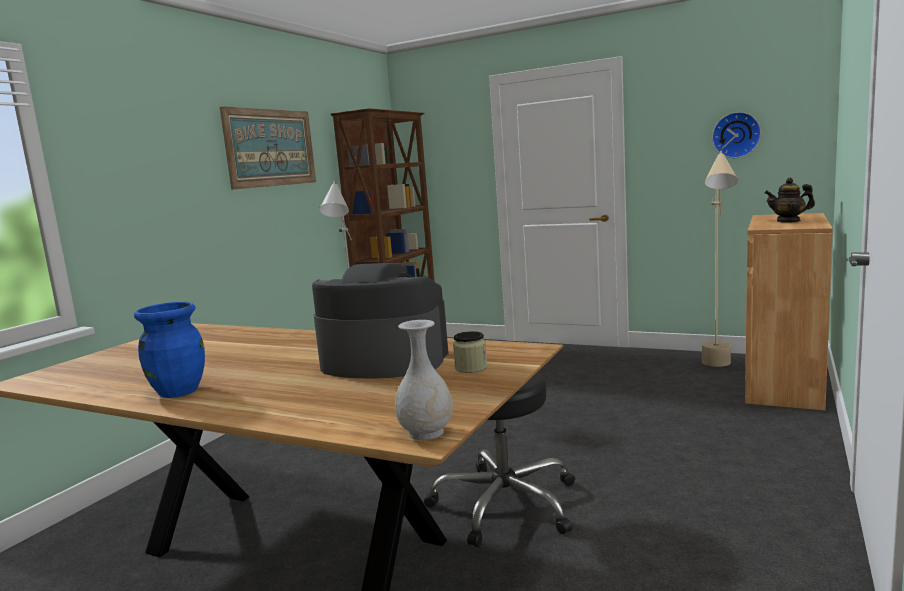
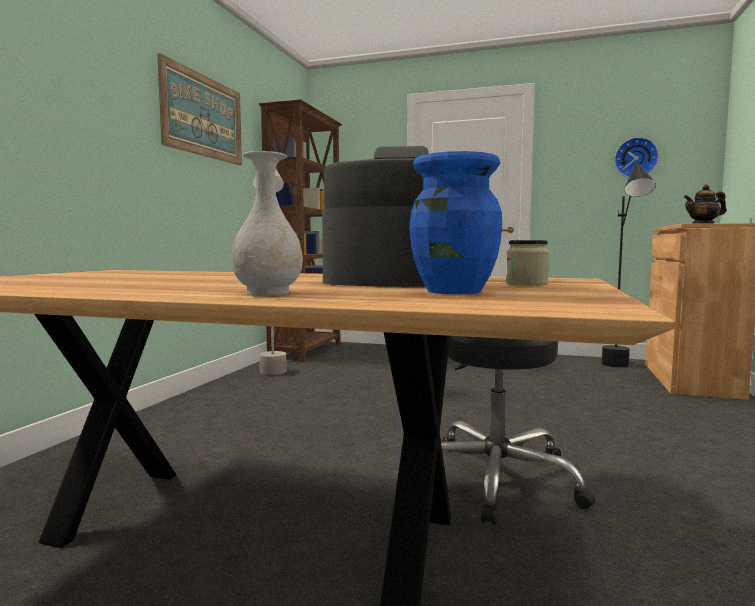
camera: 10 degrees left, 5 degrees down
(179, 391) = (133, 289): blue vase -> blue vase (453, 291)
(426, 432) = (587, 307): white vase -> white vase (269, 293)
(718, 369) = (621, 369): beige floor lamp -> black floor lamp

